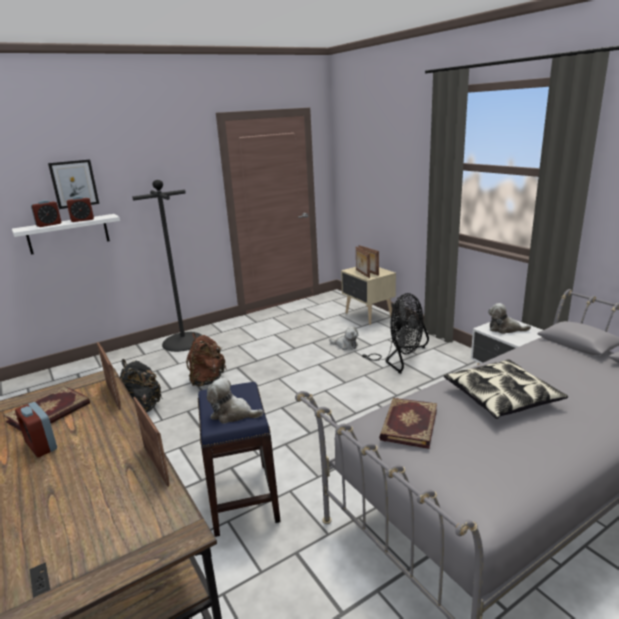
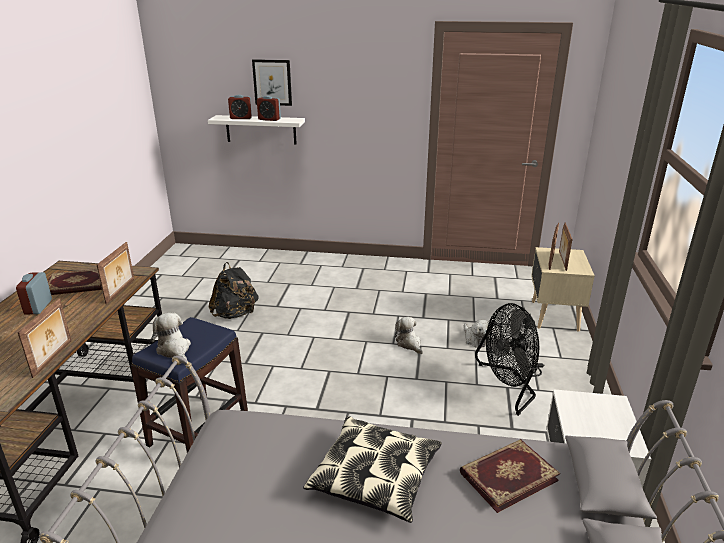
camera: 40 degrees right, 5 degrees up
(183, 342) = (342, 265): black clothes rack -> none
(207, 380) = (310, 312): brown backpack -> none
(399, 358) = (511, 383): black fan -> black fan turned 90 degrees clockwise
(408, 424) = (253, 442): book -> book (507, 475)
(505, 329) = (591, 412): plush toy -> plush toy (409, 344)

